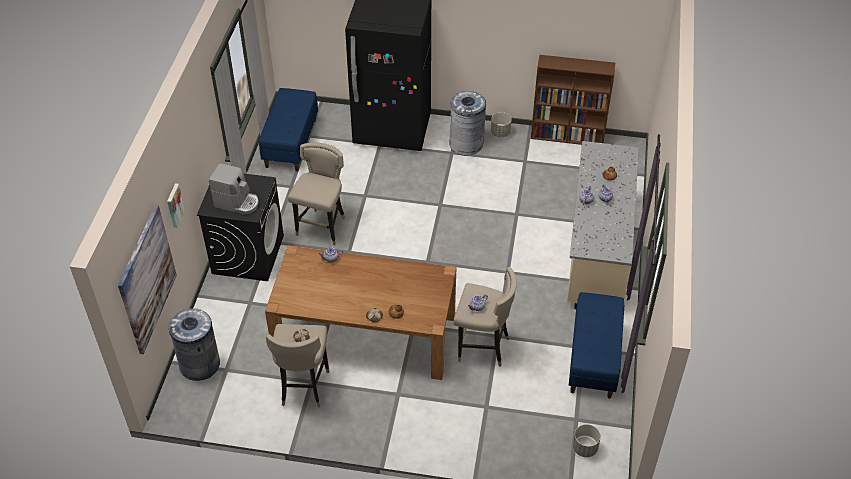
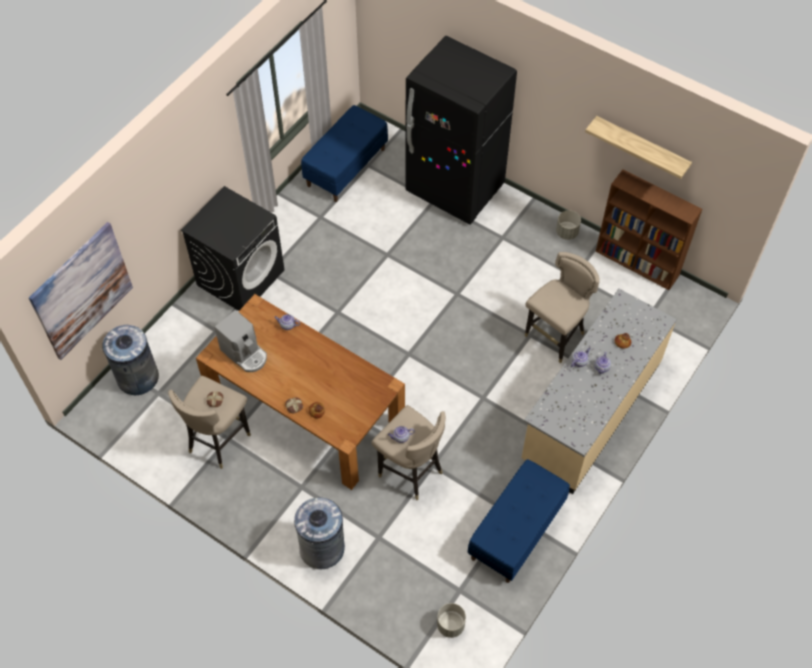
camera: 25 degrees right, 10 degrees up
(174, 205) = (143, 221): picture -> none
(237, 203) = (225, 231): coffee machine -> coffee machine (245, 354)
(322, 228) = (326, 275): beige stool -> beige stool (555, 337)
(466, 144) = (523, 232): grey trash can -> grey trash can (322, 548)
(553, 26) = (641, 146): none -> shelf

